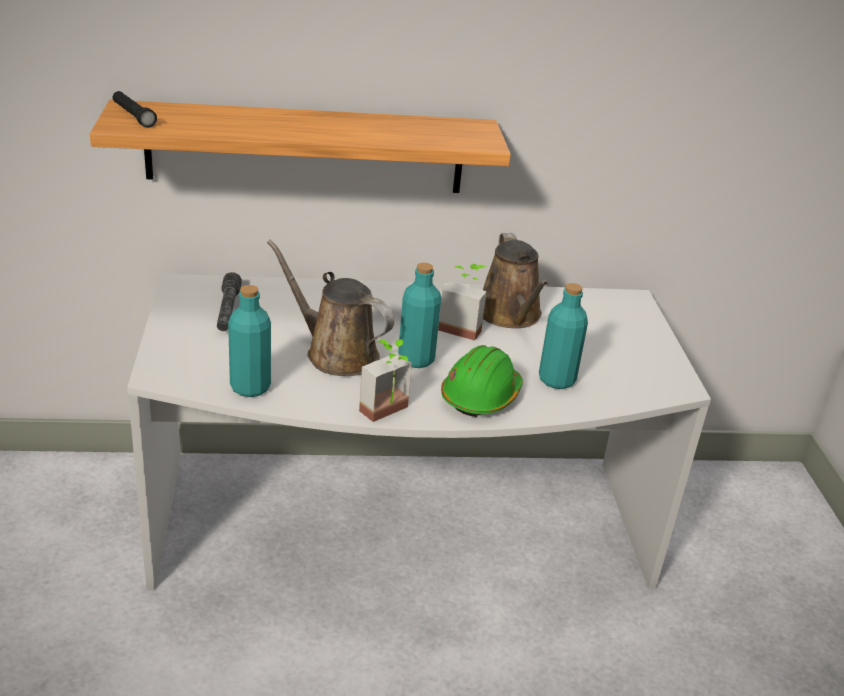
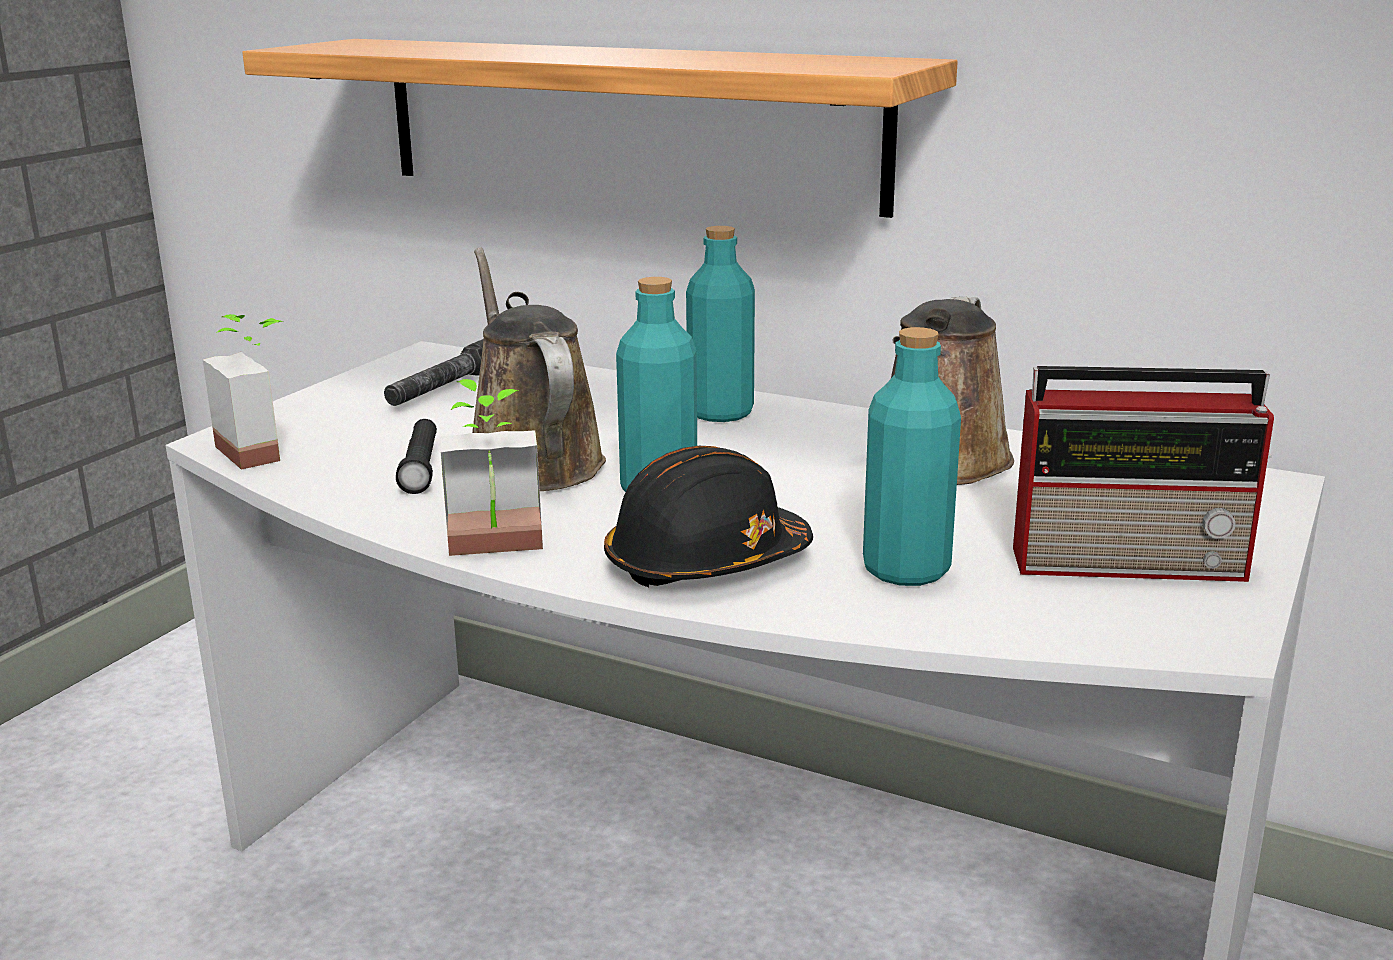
camera: 35 degrees right, 10 degrees down
(133, 116) = (341, 44): black flashlight -> black flashlight (420, 468)
(250, 387) = (328, 476): turquoise bottle -> turquoise bottle (720, 413)
(462, 327) = (814, 465): potted plant -> potted plant (263, 450)
(481, 396) = (706, 562): green hard hat -> black hard hat
(627, 355) = (1132, 562): none -> radio

